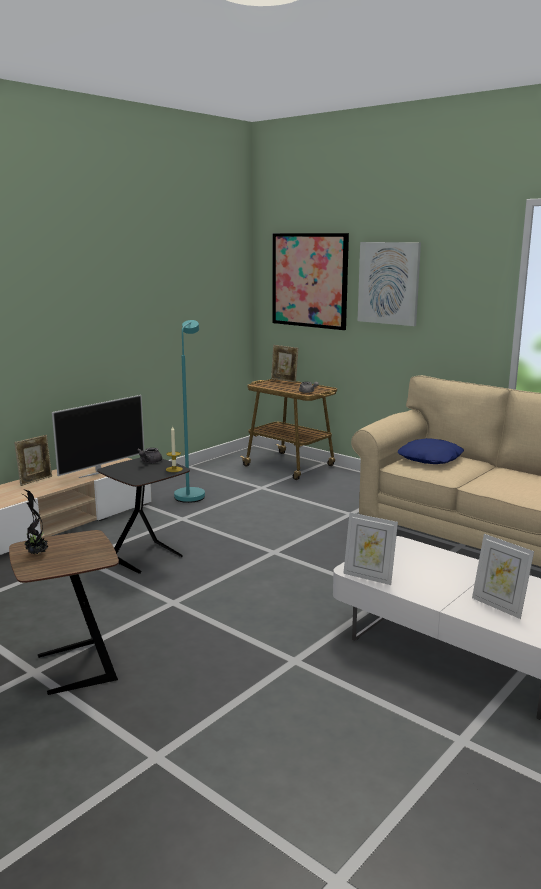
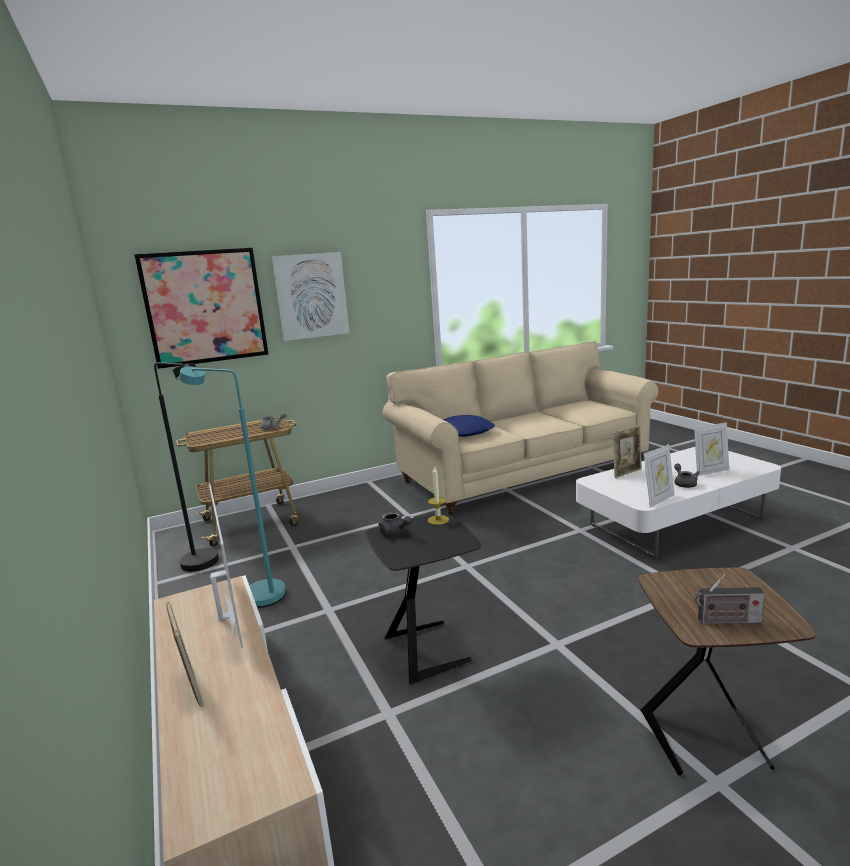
camera: 65 degrees left, 0 degrees up
(36, 554) = (726, 621): potted plant -> radio
(218, 471) = (206, 564): none -> black floor lamp
(284, 380) = (205, 431): picture frame -> picture frame (627, 473)
(434, 590) = (684, 483): none -> grey teapot

